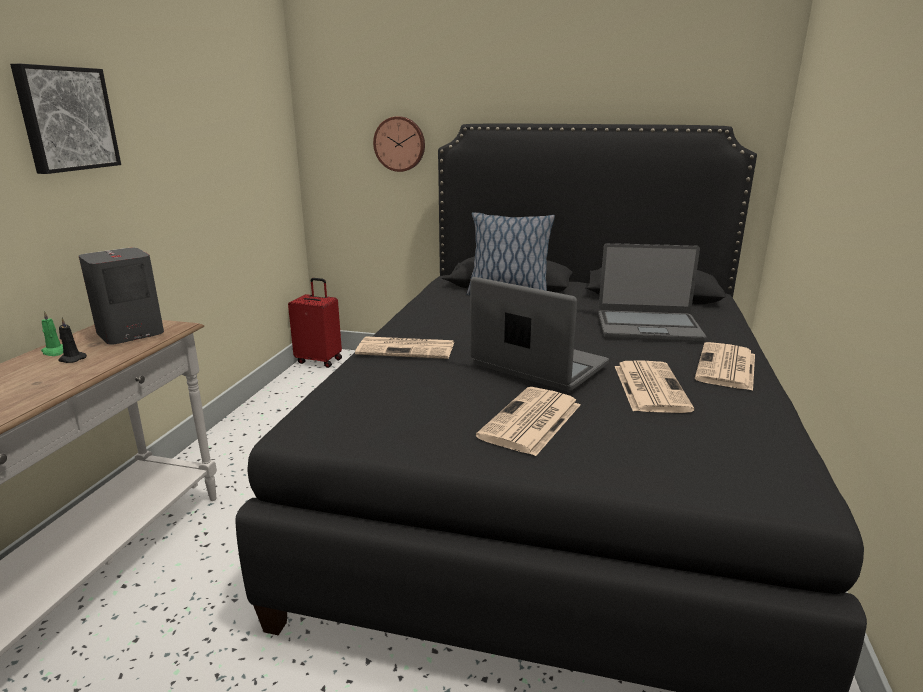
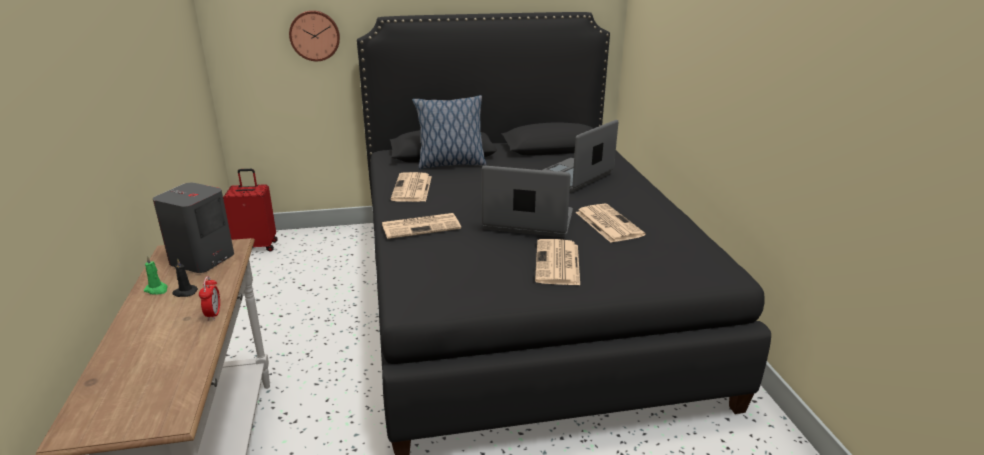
camera: 25 degrees left, 5 degrees up
(62, 384) = (213, 314): none -> alarm clock
(66, 119) = (100, 72): picture -> none
(648, 327) = (572, 177): laptop -> laptop turned 150 degrees clockwise
(726, 367) = (641, 200): newspaper -> newspaper (412, 188)

